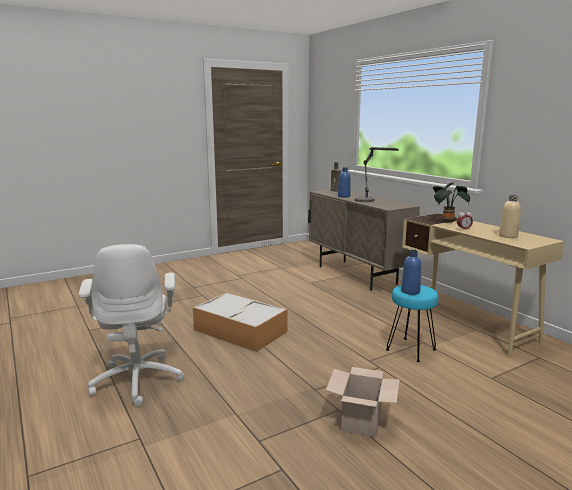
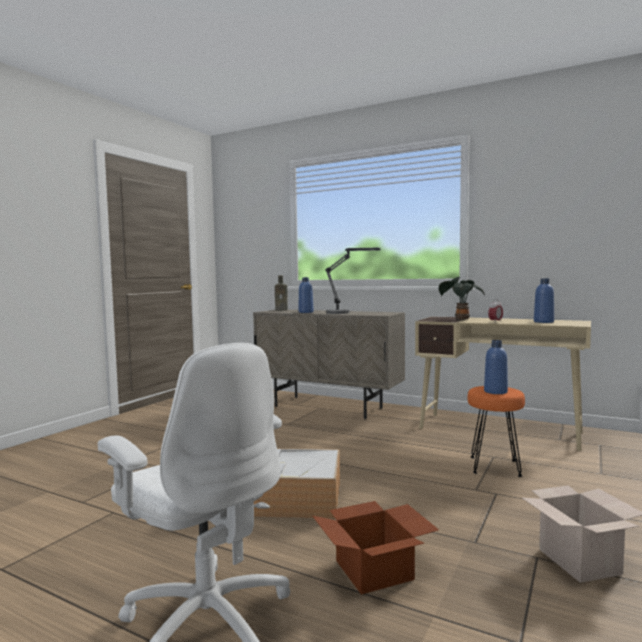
camera: 30 degrees left, 10 degrees down
(239, 384) = (376, 570): none -> cardboard box
(410, 349) = (494, 466): turquoise stool -> orange stool
(508, 236) = (543, 322): beige bottle -> blue bottle

